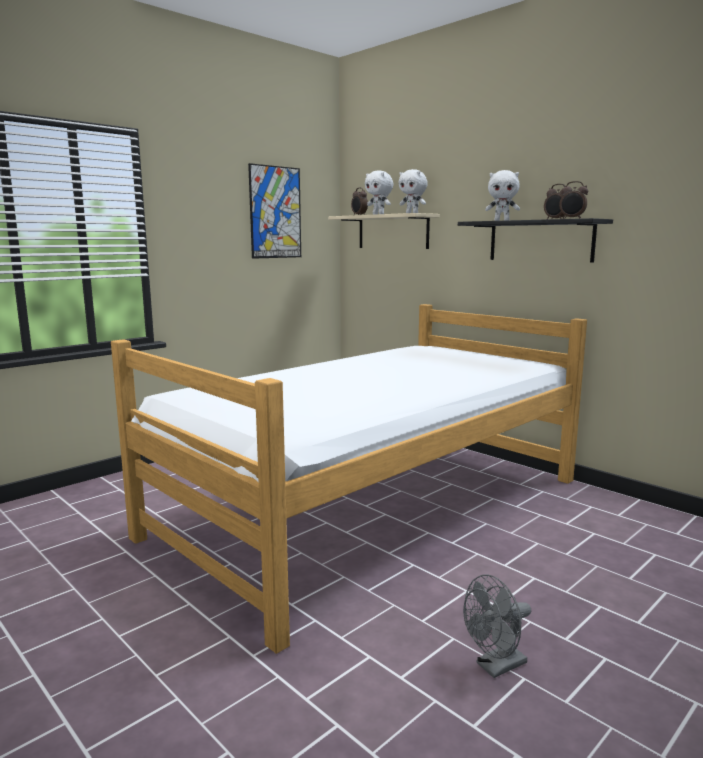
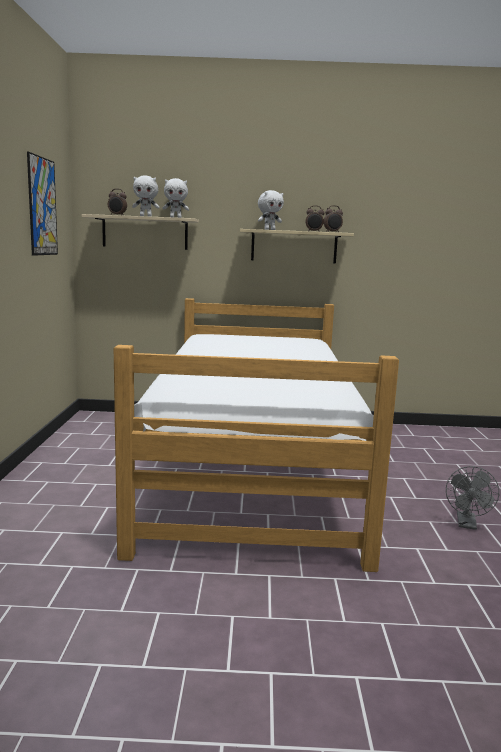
camera: 45 degrees left, 0 degrees up
(540, 241) = (294, 246): black shelf -> beige shelf

